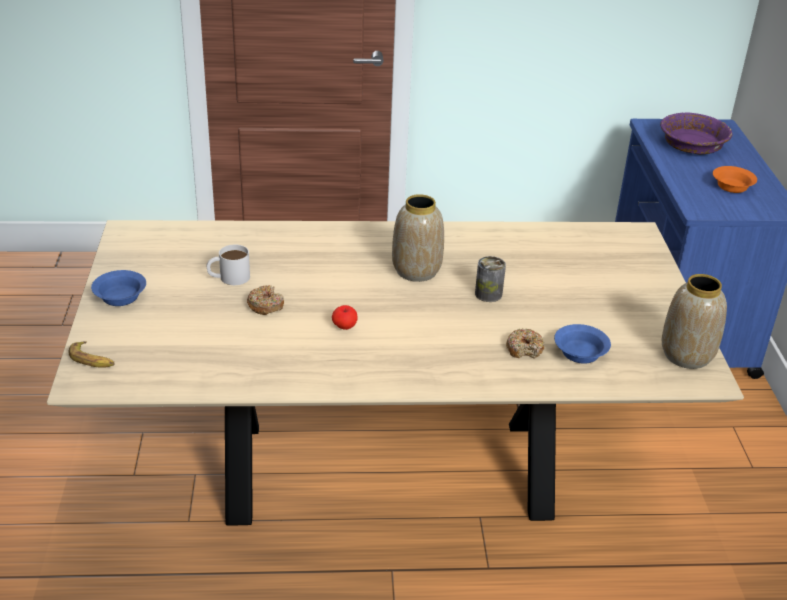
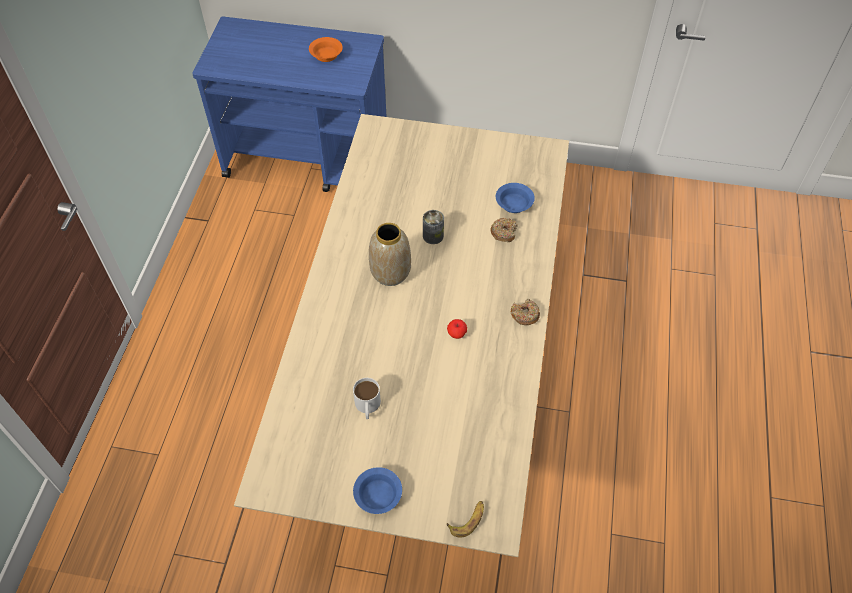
camera: 75 degrees left, 20 degrees up
(265, 305) = (416, 384): donut -> donut (524, 315)
(687, 355) = (525, 151): vase -> none
(692, 145) = (254, 53): purple bowl -> none

